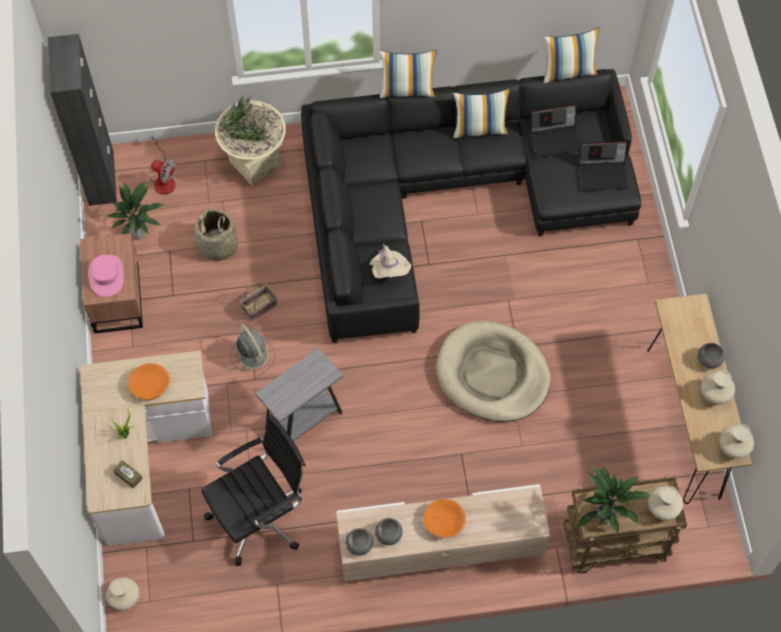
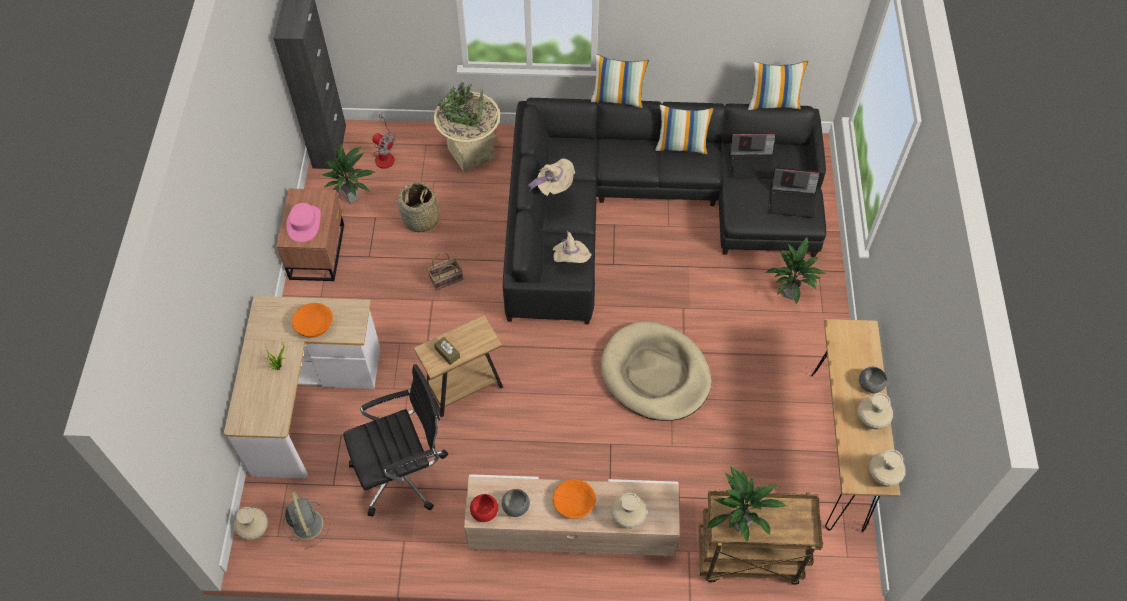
camera: 10 degrees right, 5 degrees down
(128, 476) = (272, 406): brown tissue box -> brown tissue box (447, 353)
(252, 354) = (430, 320): grey fan -> grey fan (307, 523)
(304, 421) = (464, 389): grey side table -> brown side table
(359, 545) = (484, 512): grey bowl -> red bowl
(361, 198) = (554, 186): none -> beige hat
(613, 268) = (790, 293): none -> potted plant
(662, 509) = (799, 526): beige vase -> beige vase (627, 517)

